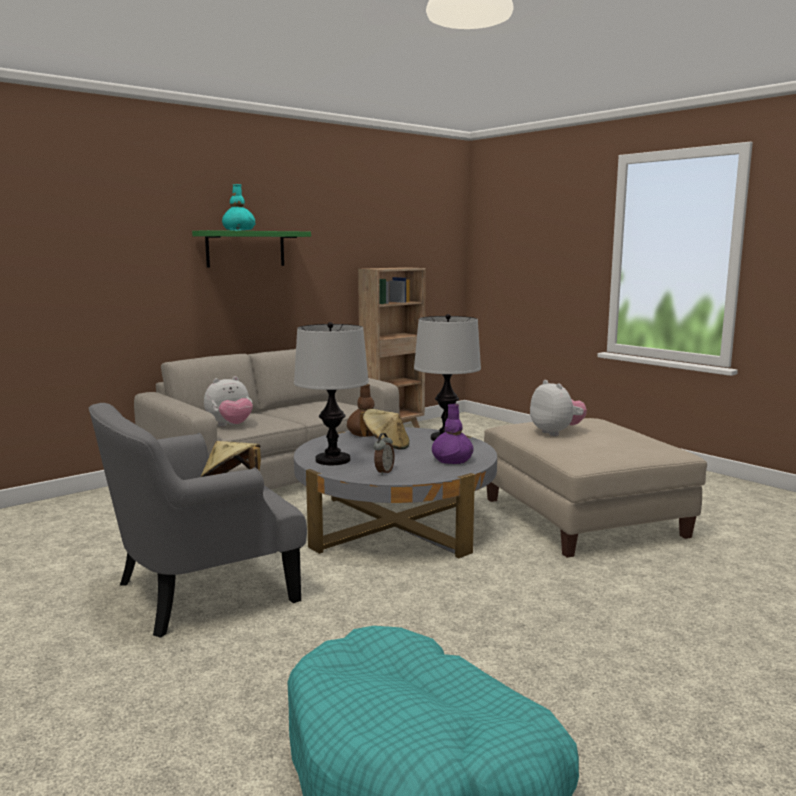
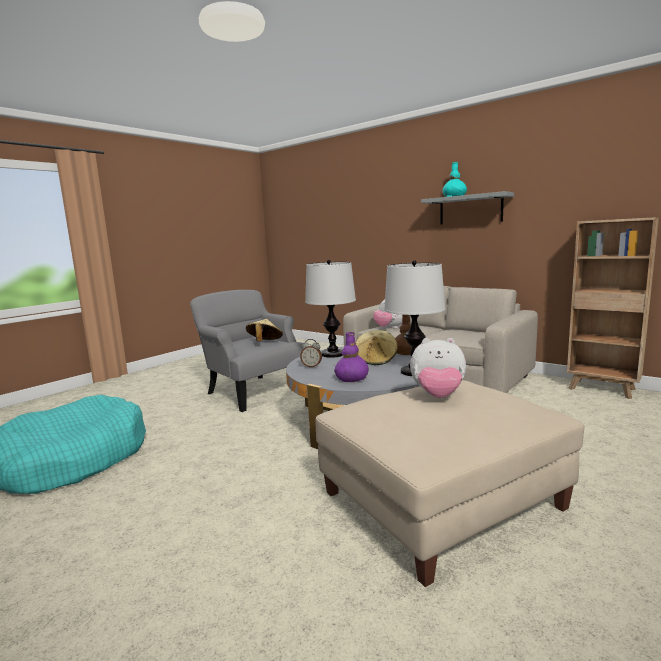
camera: 80 degrees right, 0 degrees up
(245, 249) = (470, 209): green shelf -> grey shelf
(556, 433) = (438, 396): plush toy -> plush toy turned 45 degrees clockwise

